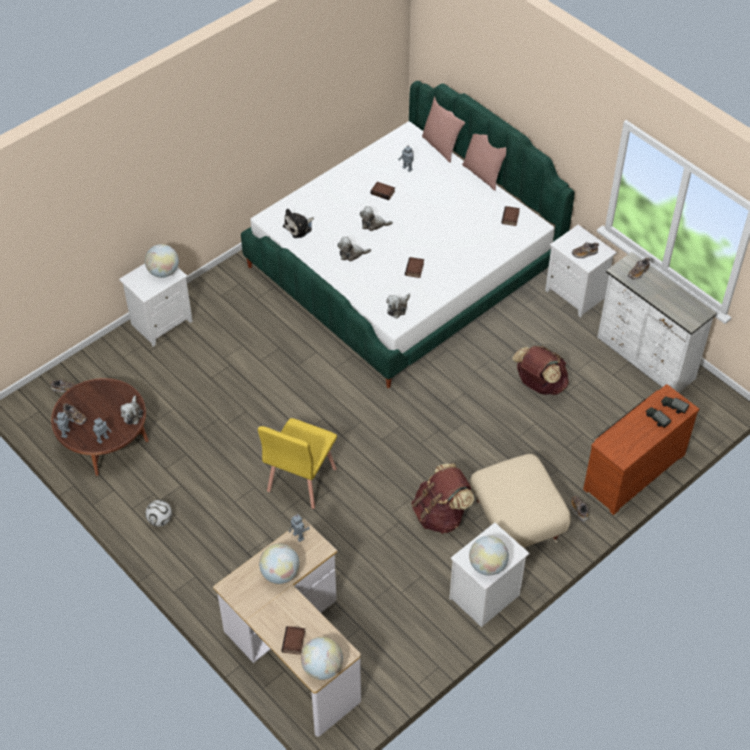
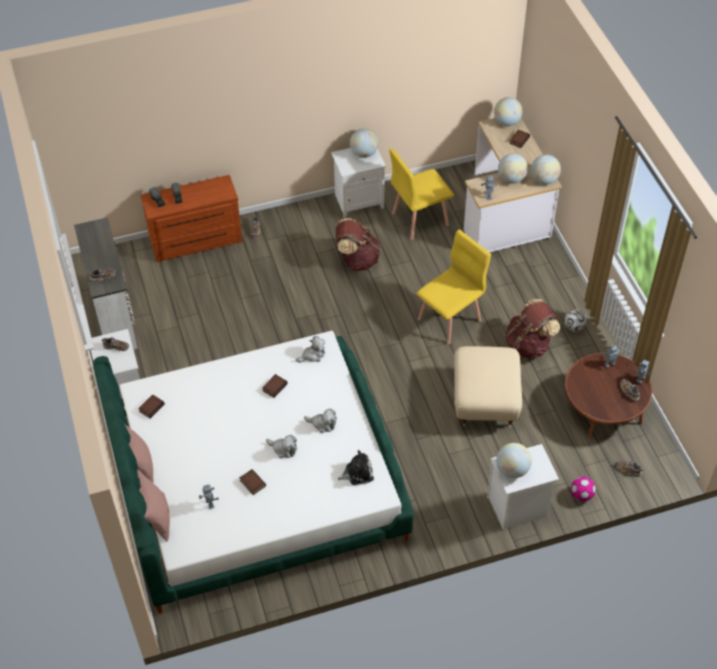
camera: 155 degrees left, 0 degrees up
(105, 352) = (581, 495): none -> football
(132, 414) = (578, 377): plush toy -> none
(238, 587) = (544, 180): none -> globe
(398, 599) = (419, 219): none -> yellow chair
(518, 521) = (304, 237): beige ottoman -> beige ottoman (484, 400)
(539, 385) = (215, 326): brown backpack -> brown backpack (528, 344)

